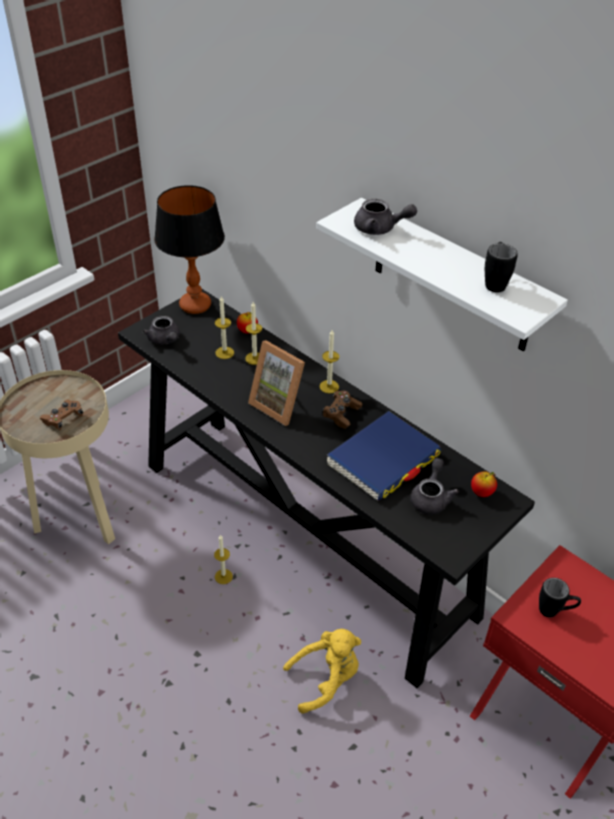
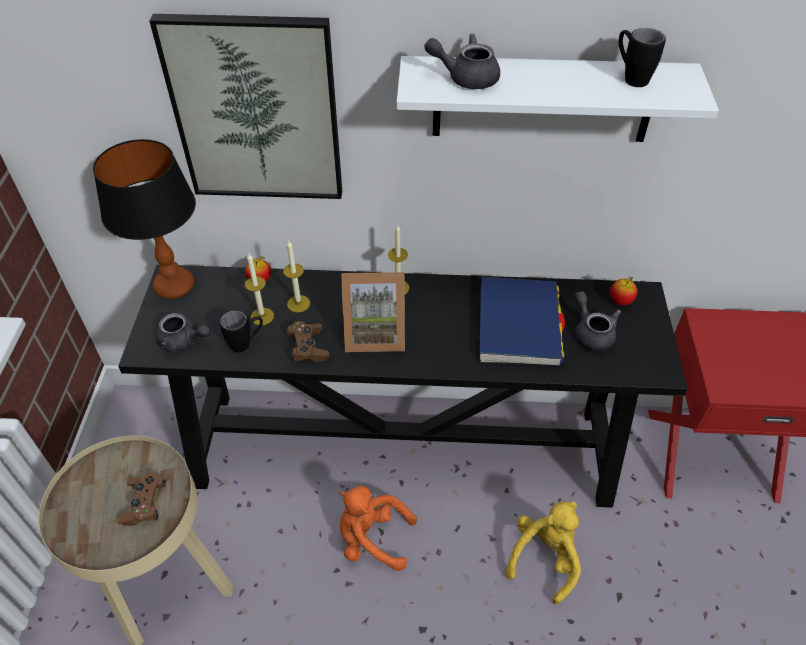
camera: 40 degrees left, 5 degrees up
(223, 576) = (372, 539): candle -> orange plush toy
(273, 199) = (256, 110): none -> picture
(341, 414) = (438, 307): brown game controller -> brown game controller (308, 348)
(380, 229) = (466, 77): grey teapot -> grey teapot turned 150 degrees counterclockwise
(554, 611) = (740, 364): black mug -> black mug (246, 343)

